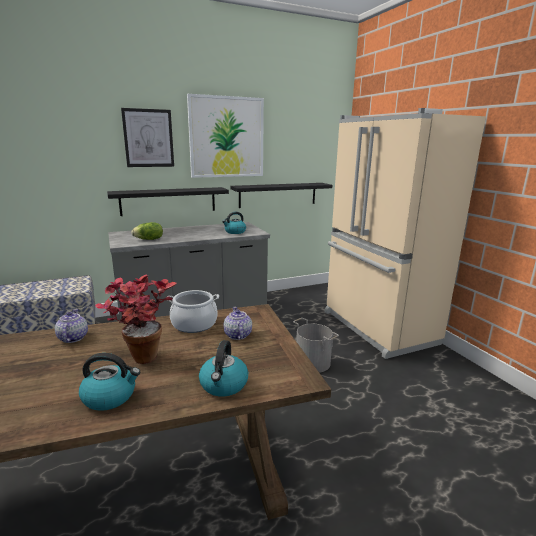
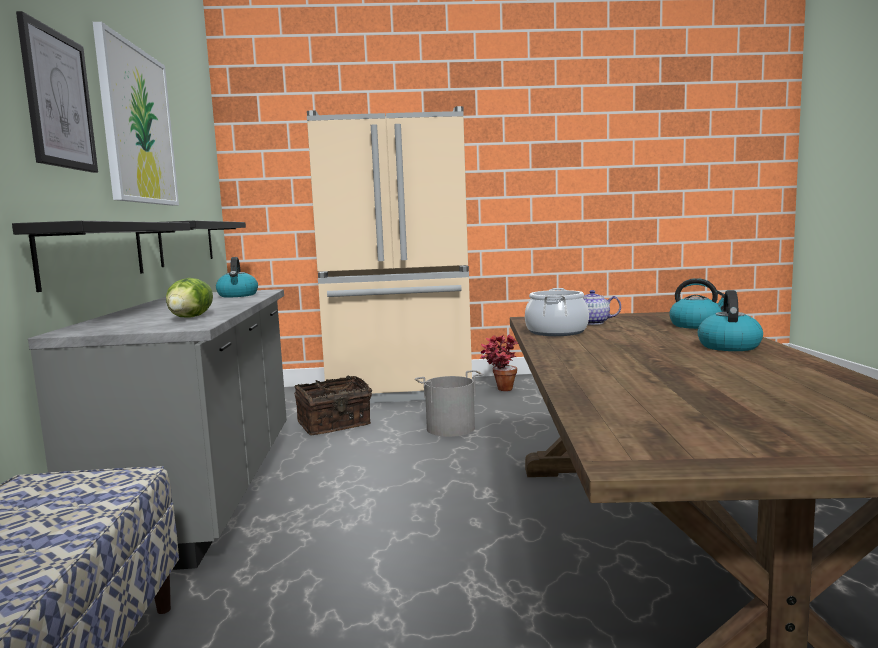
camera: 70 degrees left, 10 degrees down
(72, 338) = (580, 365): teapot -> none
(141, 354) = (634, 343): potted plant -> potted plant (499, 390)
(296, 321) = (335, 424): none -> basket

